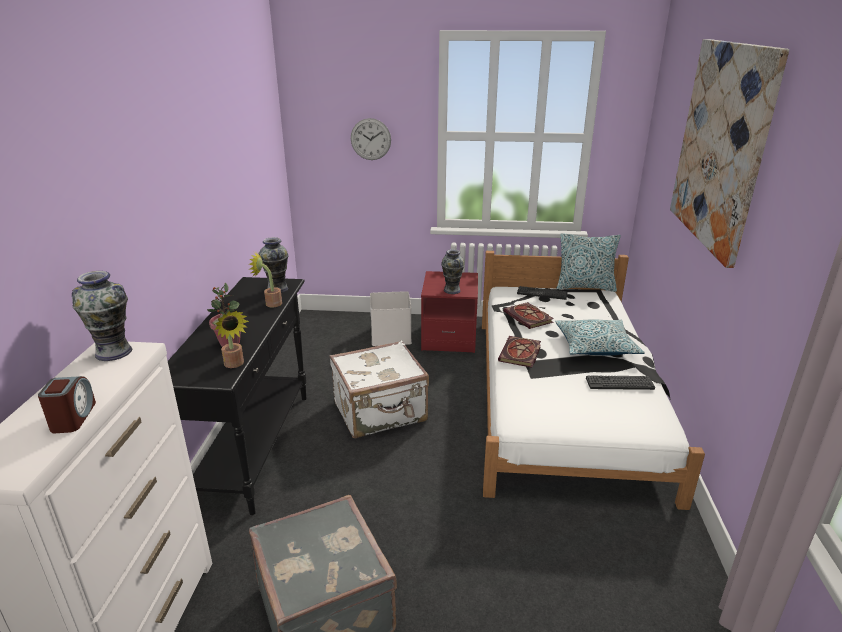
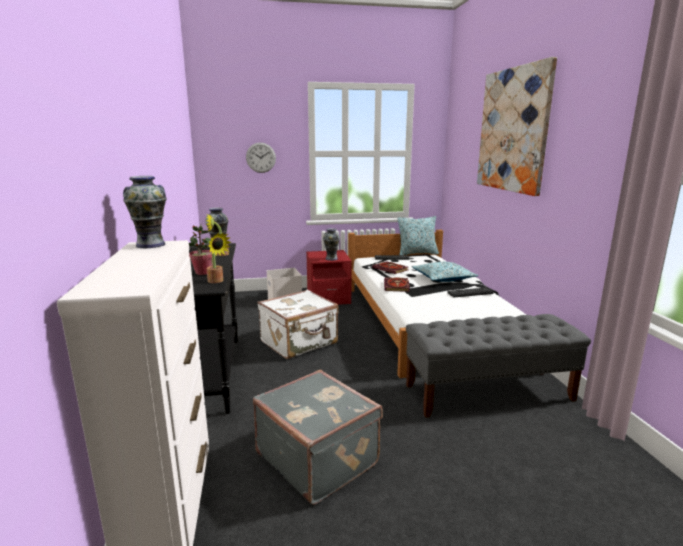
camera: 15 degrees left, 10 degrees down
(73, 418) = (152, 268): alarm clock -> none
(596, 547) = (489, 392): none -> grey bench

